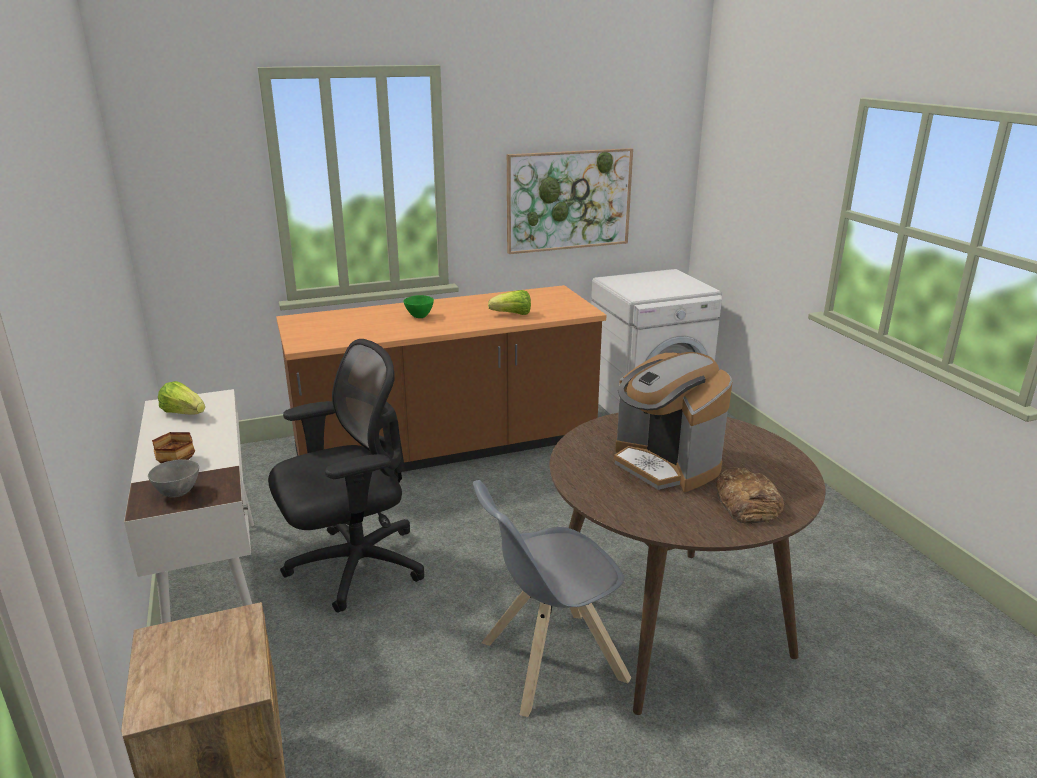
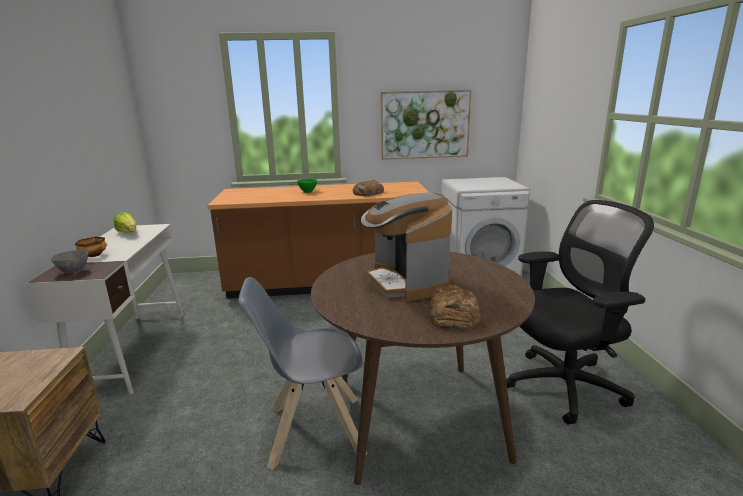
camera: 15 degrees right, 5 degrees down
(350, 570) = (220, 349): black office chair -> black office chair (559, 389)
(512, 314) = (368, 193): lettuce -> bread

